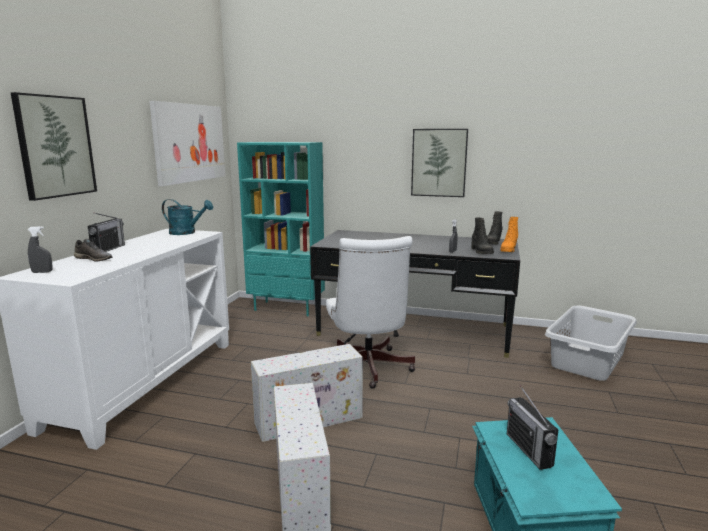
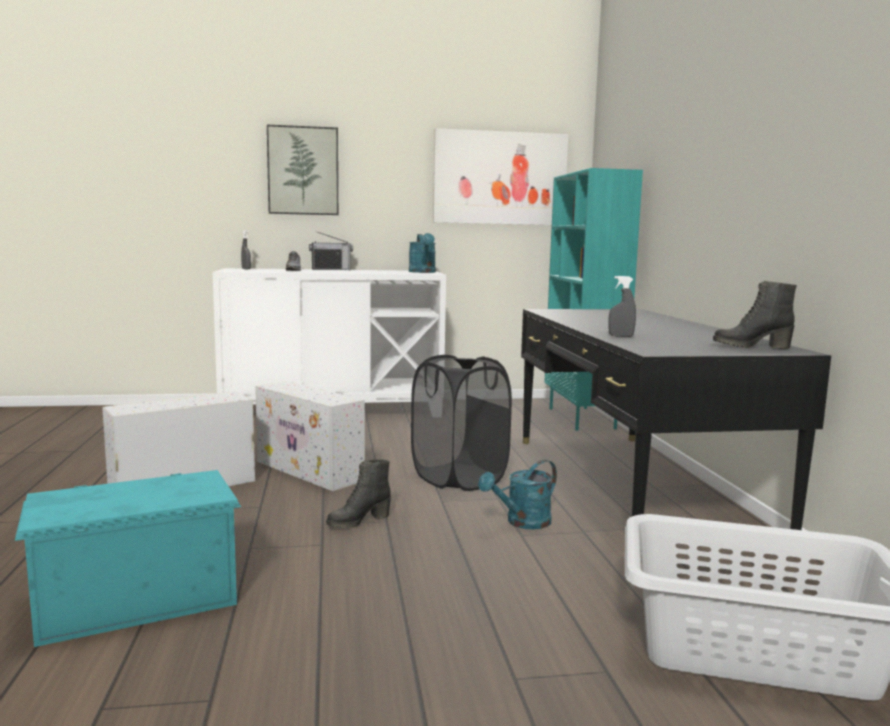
camera: 65 degrees right, 5 degrees down
(368, 369) = (458, 478): white office chair -> black laundry basket
(439, 162) = (746, 188): picture -> none
(451, 369) = (522, 523): none -> turquoise watering can
(481, 251) = (655, 343): black boot -> black boot (358, 521)
(508, 250) = (708, 352): orange boot -> none
(529, 450) = (149, 490): radio -> none

